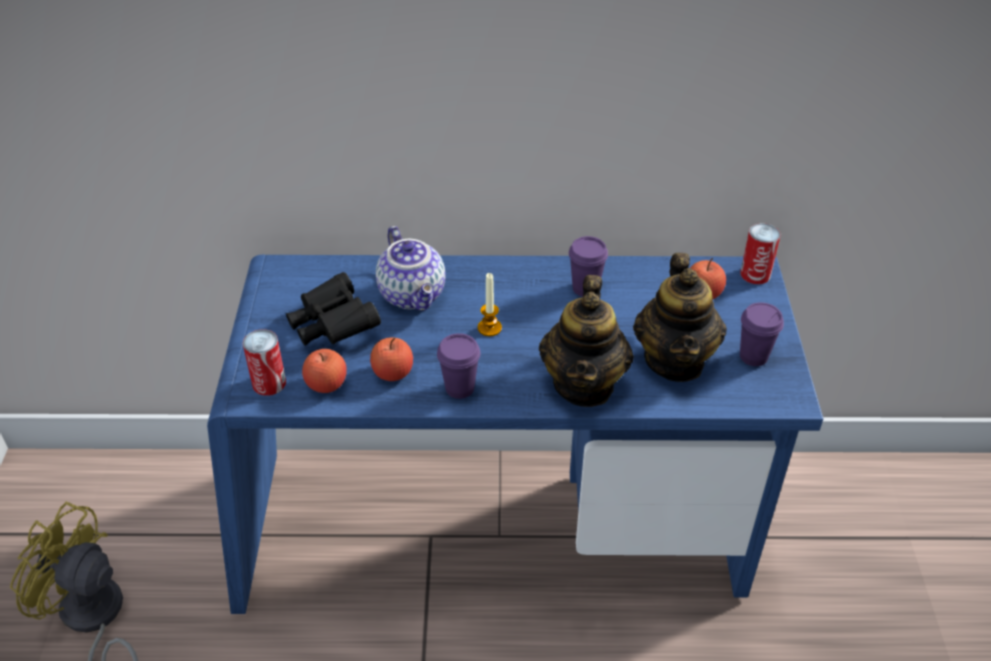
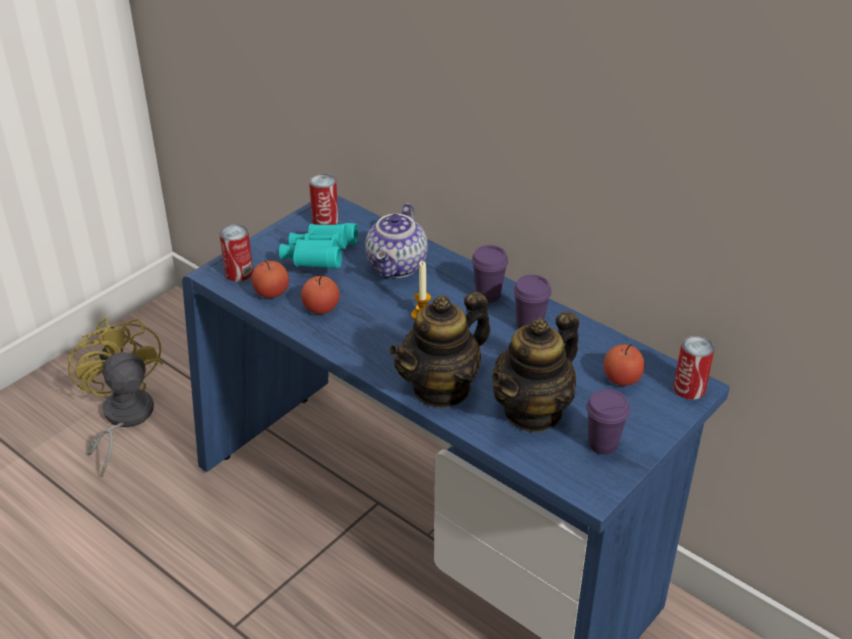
camera: 40 degrees right, 5 degrees down
(290, 285) = (325, 220): none -> can
(333, 326) = (320, 259): black binoculars -> turquoise binoculars
(459, 388) = (352, 342): purple cup -> purple cup (488, 295)

